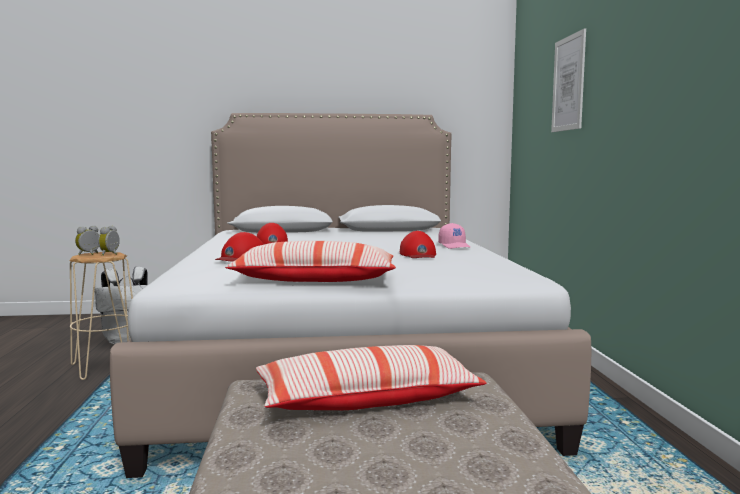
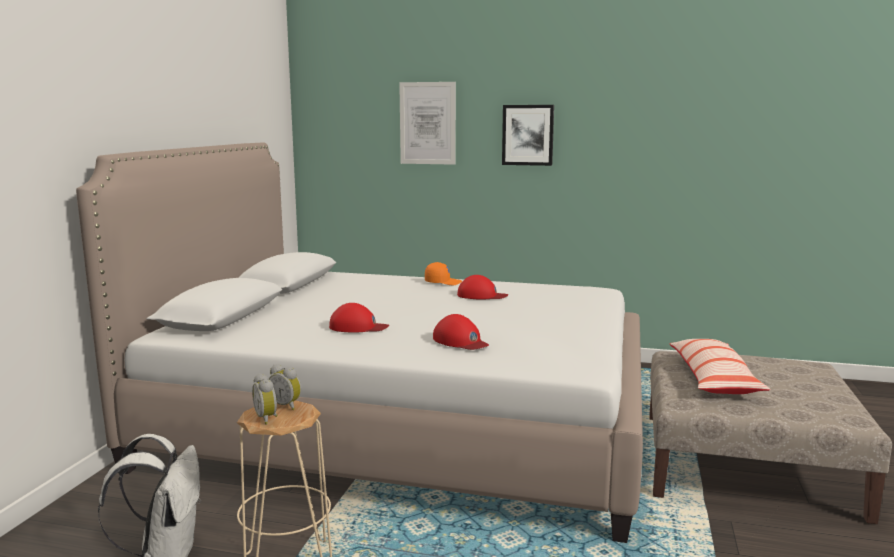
camera: 70 degrees left, 5 degrees up
(314, 280) = (584, 330): pillow -> none
(455, 246) = (443, 282): pink cap -> orange cap
(630, 79) = (528, 135): none -> picture

